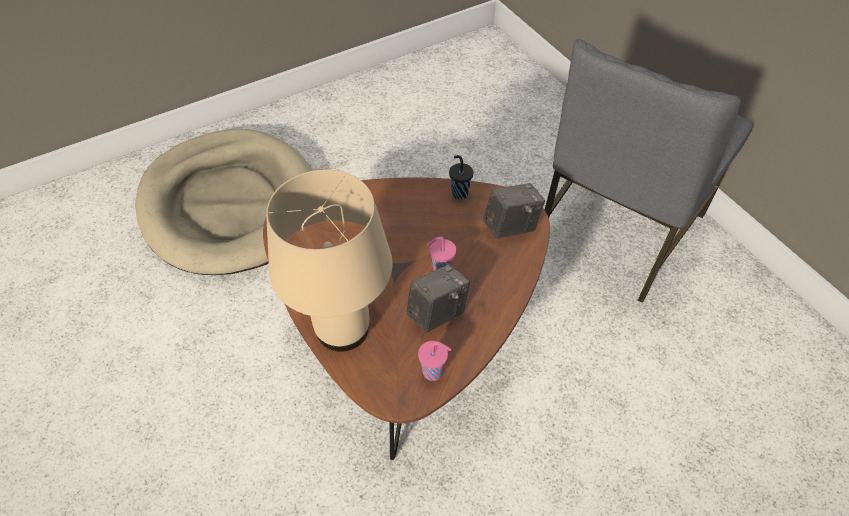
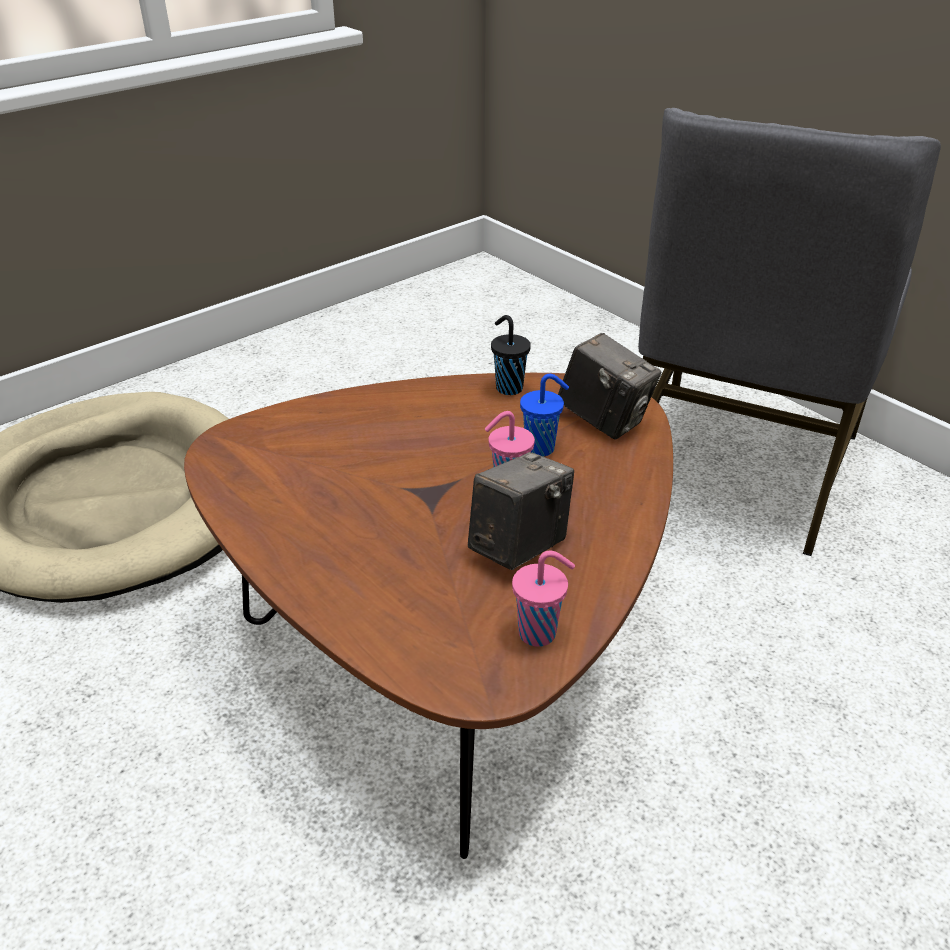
camera: 10 degrees left, 15 degrees down
(341, 329) = (353, 590): beige table lamp -> none
(467, 244) = (541, 448): none -> blue cup
(510, 227) = (604, 420): camera -> camera turned 75 degrees clockwise

